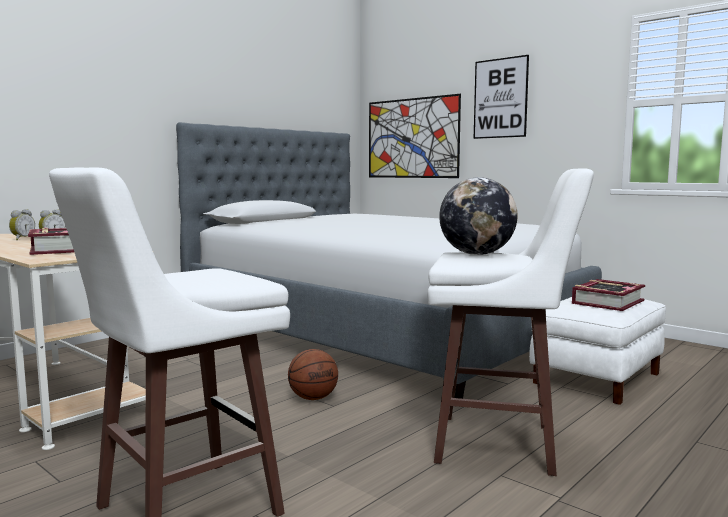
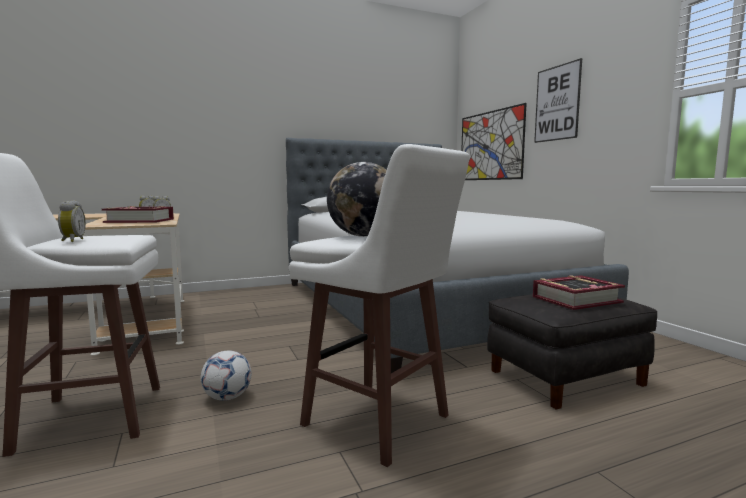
camera: 25 degrees right, 0 degrees up
(198, 282) = (71, 240): none -> alarm clock
(313, 398) = (293, 350): basketball -> none
(318, 456) = (227, 397): none -> football
(596, 378) = (565, 377): white ottoman -> black ottoman

